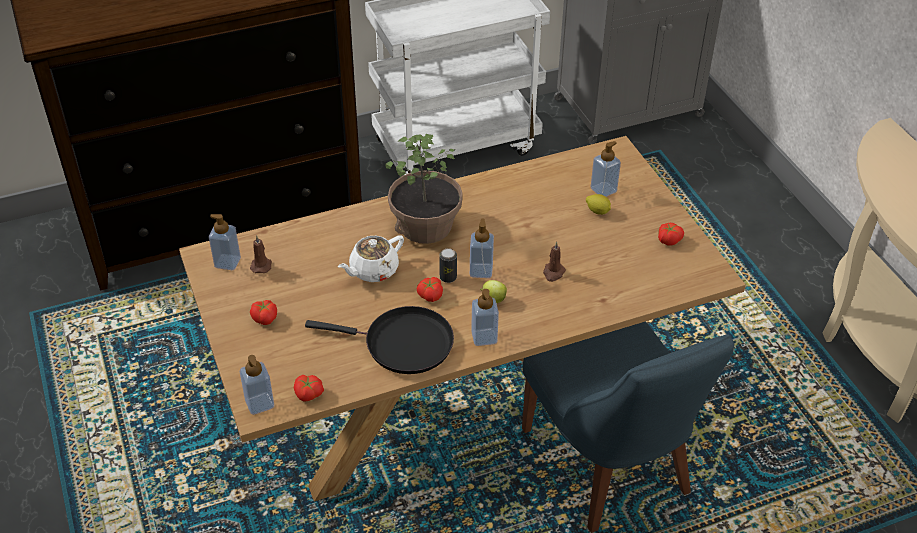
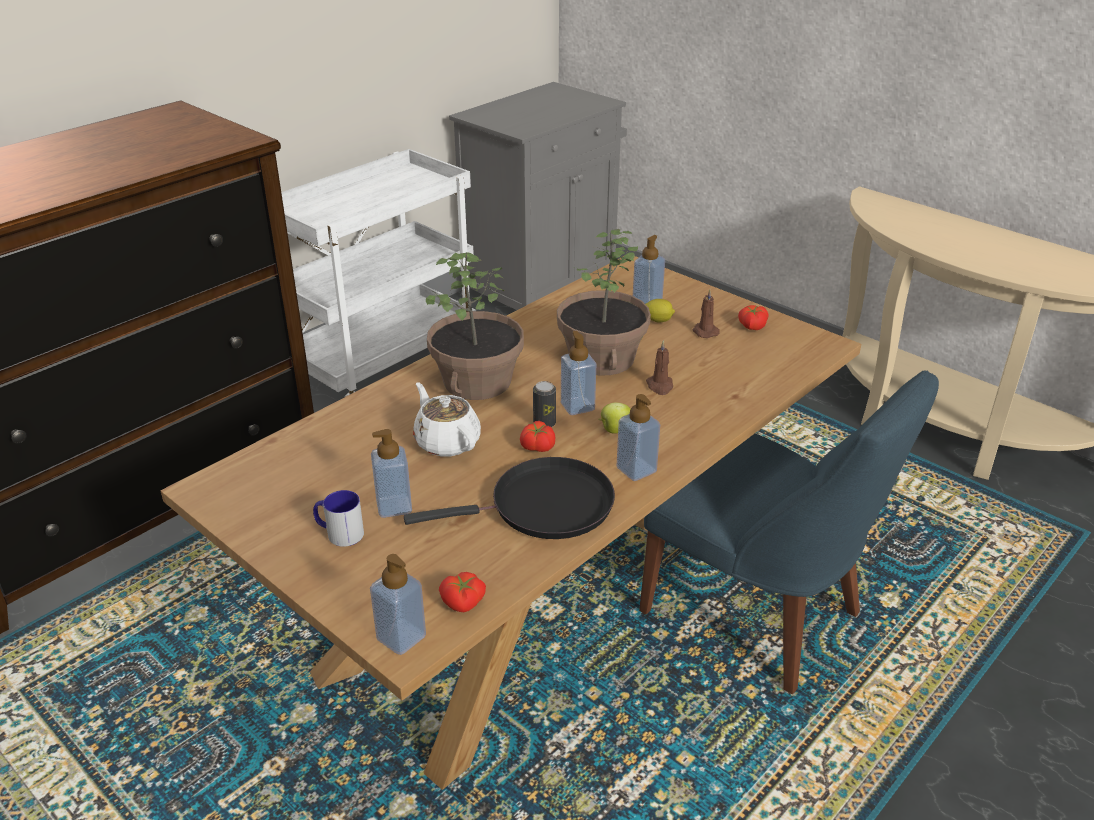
camera: 25 degrees left, 10 degrees down
(227, 262) = (243, 486): soap dispenser -> soap dispenser (394, 506)
(261, 265) = (293, 476): brown candle -> brown candle (704, 332)
(265, 318) = (339, 533): tomato -> mug
(373, 270) = (446, 442): white teapot -> white teapot turned 120 degrees clockwise
(528, 233) = (600, 358): none -> potted plant

